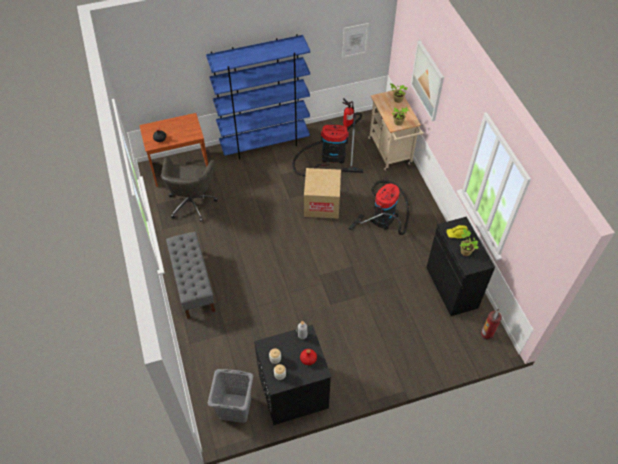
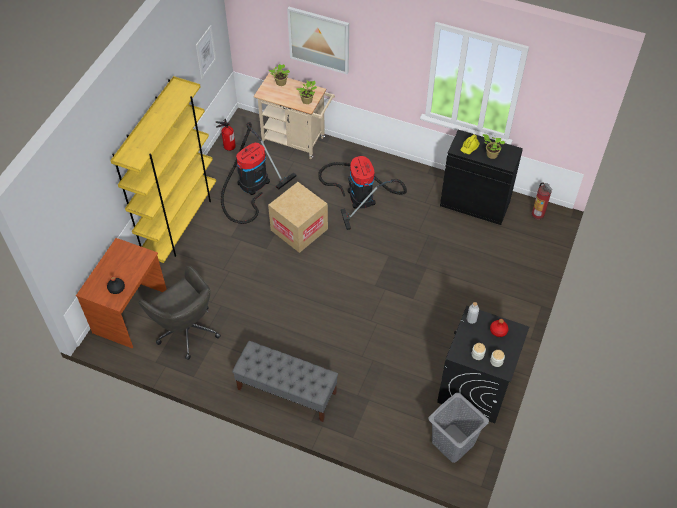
camera: 50 degrees left, 0 degrees up
(265, 144) = (180, 223): blue bookcase -> yellow bookcase

